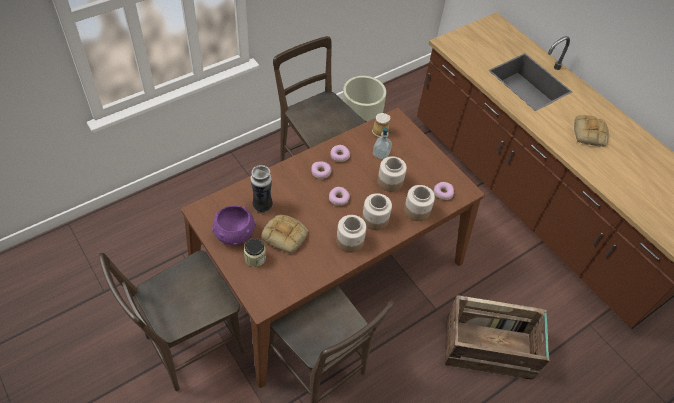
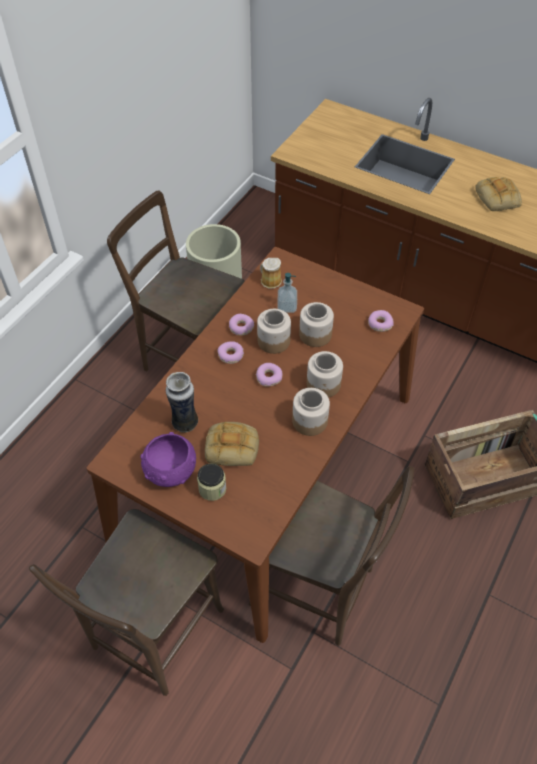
camera: 20 degrees left, 0 degrees up
(416, 210) = (363, 355): jar -> jar (273, 341)

